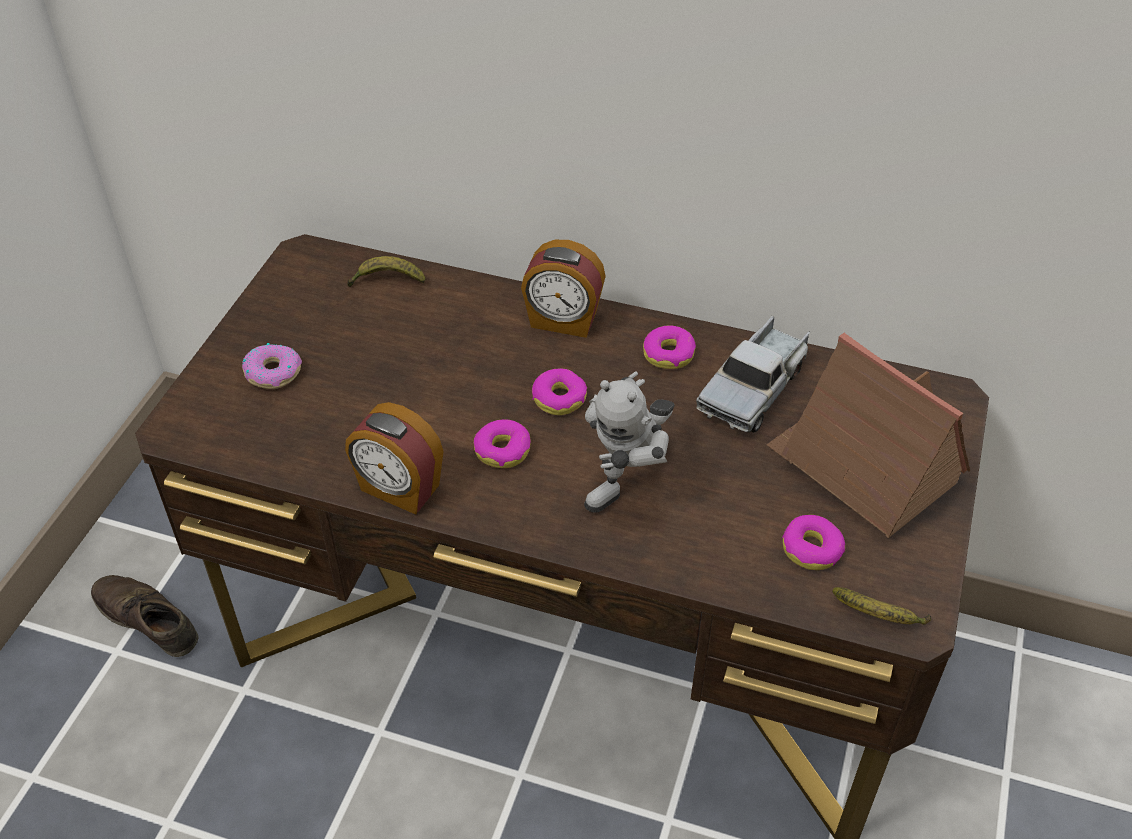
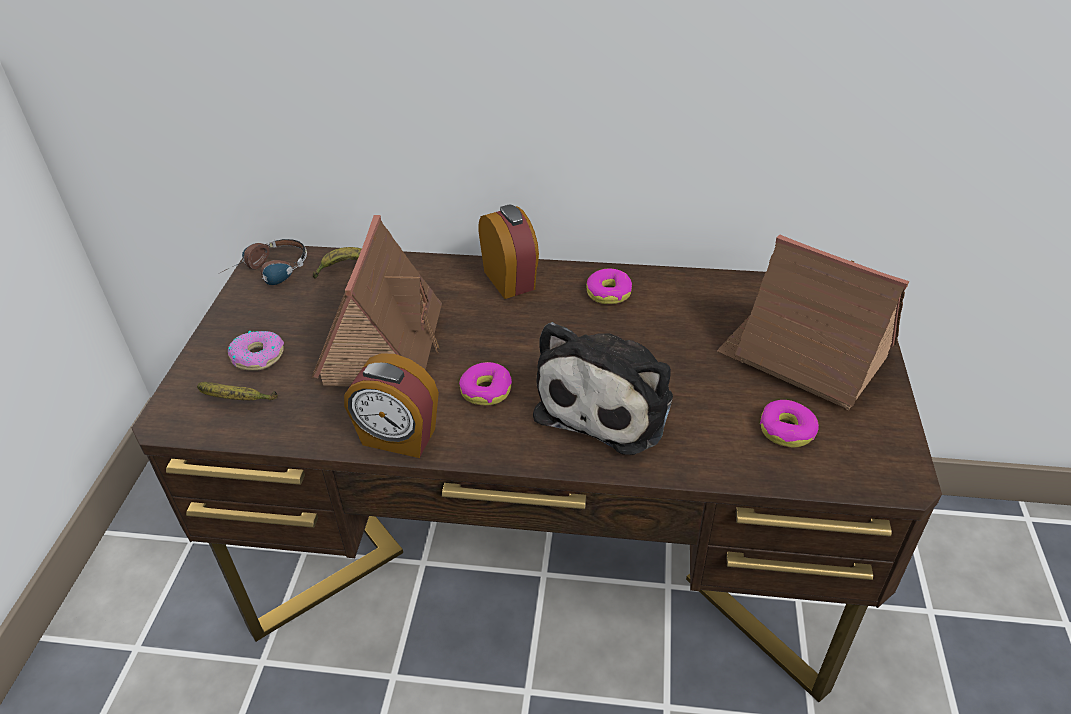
camera: 10 degrees left, 5 degrees down
(147, 620) = (162, 614): brown shoe -> none
(301, 273) = (269, 273): none -> headphones
(406, 378) = (383, 344): none -> toy house
(559, 398) = (525, 340): donut -> none
(563, 321) = (510, 280): alarm clock -> alarm clock turned 120 degrees counterclockwise
(630, 486) = (609, 403): toy robot -> plush toy
(754, 388) = (690, 309): toy truck -> none
(879, 617) = (867, 478): banana -> banana (236, 400)

